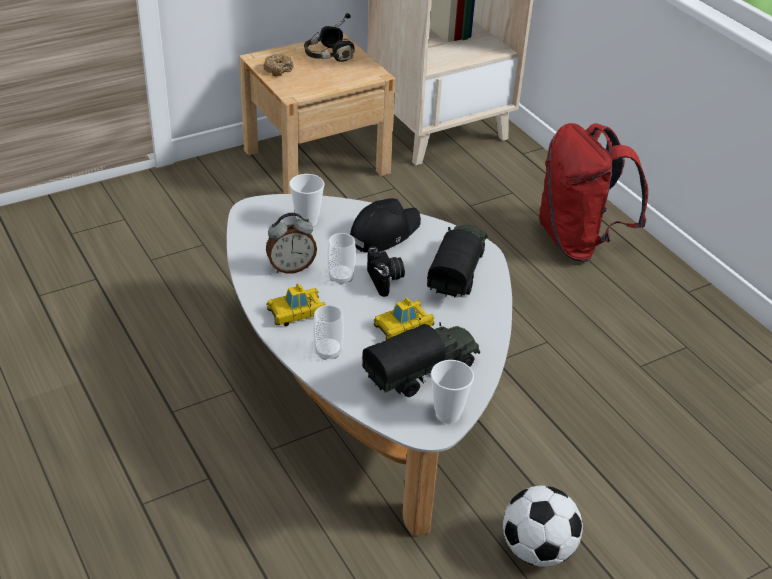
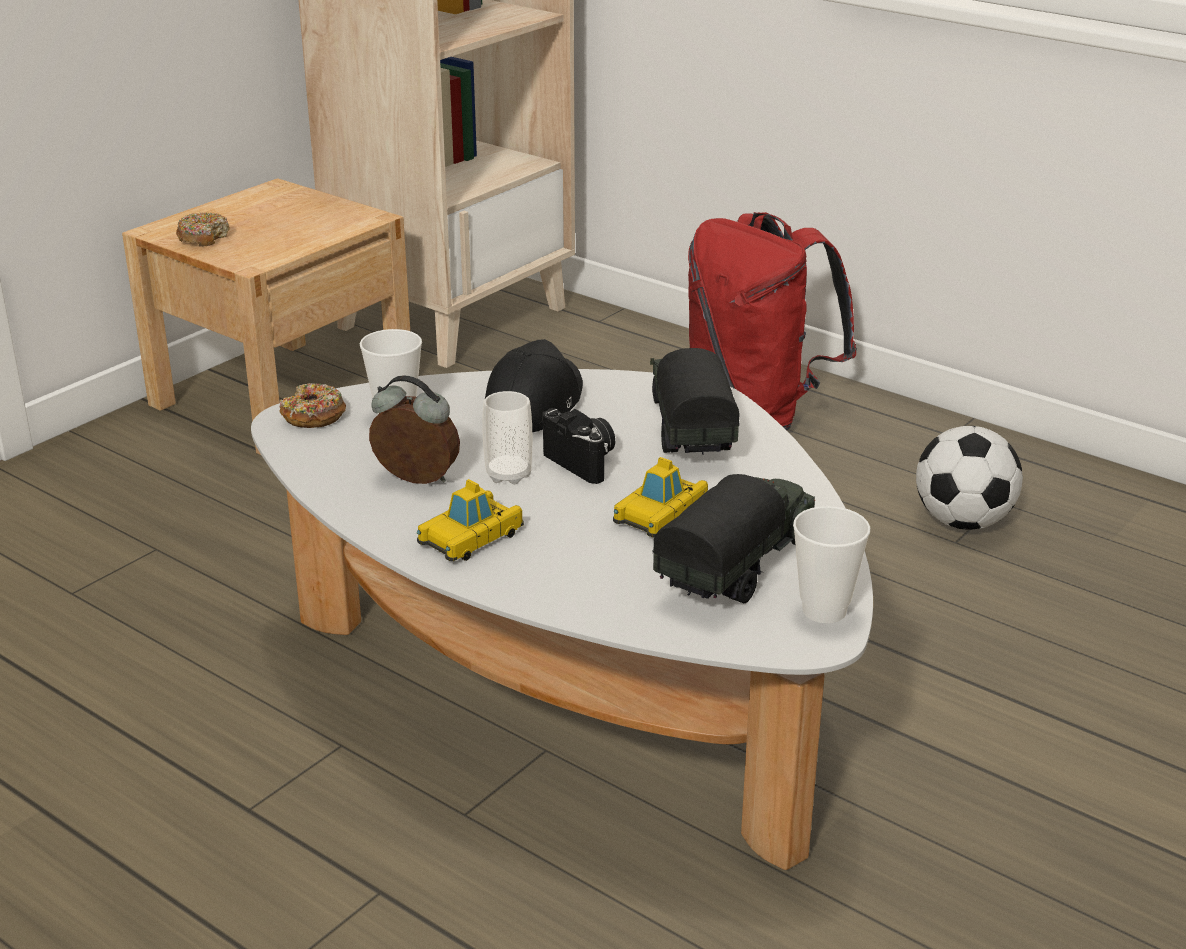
camera: 20 degrees left, 10 degrees down
(265, 210) = (314, 416): none -> donut
(291, 267) = (415, 481): alarm clock -> alarm clock turned 120 degrees counterclockwise
(328, 55) = (274, 208): black headphones -> none
(328, 351) = (564, 577): cup -> none
(537, 550) = (989, 828): football -> football (963, 522)

